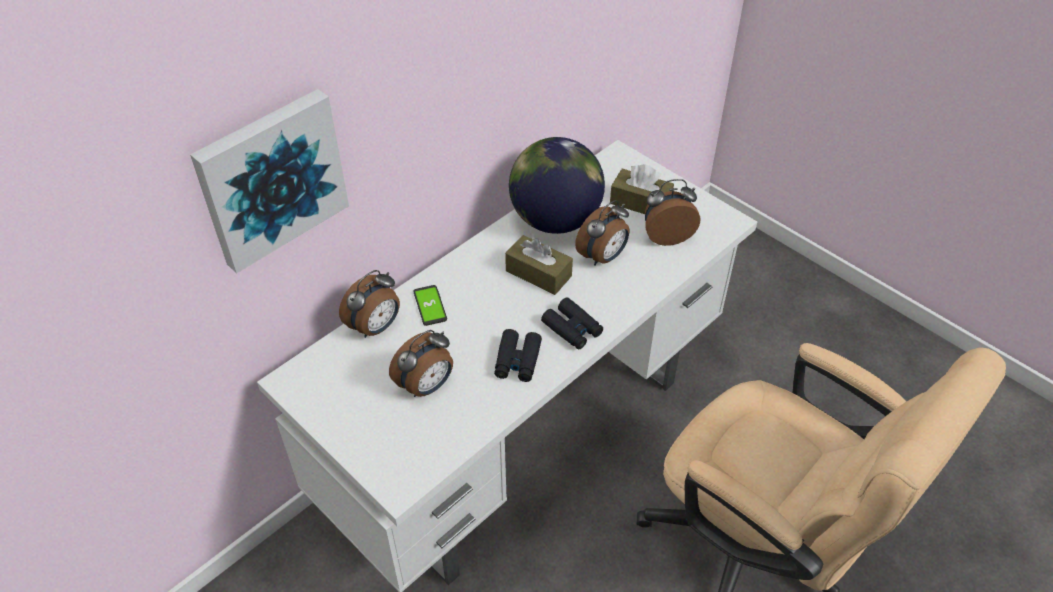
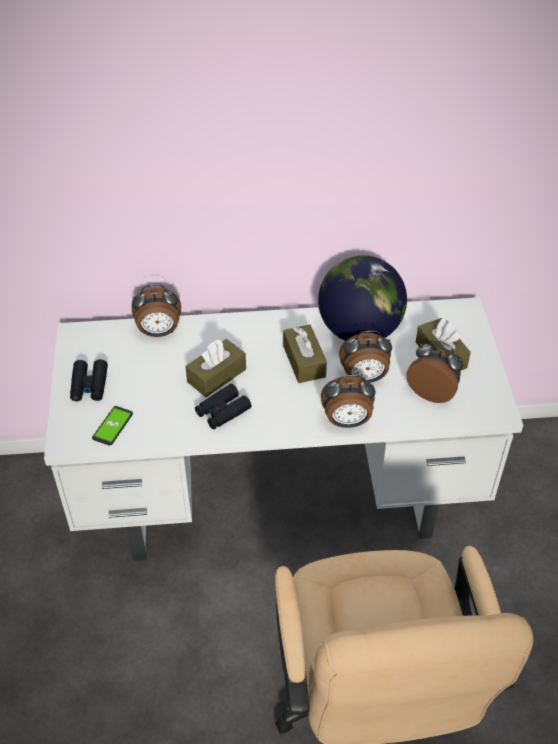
camera: 40 degrees right, 0 degrees up
(271, 178) = (94, 176): picture -> none
(426, 386) = (148, 390): alarm clock -> alarm clock (347, 421)
(430, 306) = (207, 339): phone -> phone (113, 426)
(476, 333) = (216, 375): none -> brown tissue box
(572, 329) = (284, 414): black binoculars -> black binoculars (89, 385)

